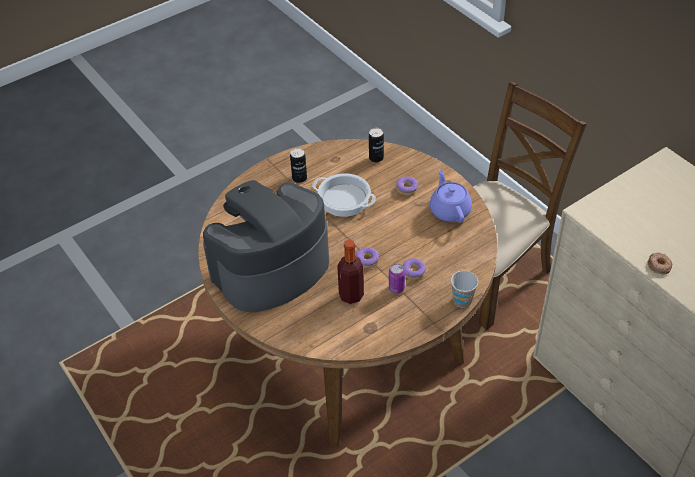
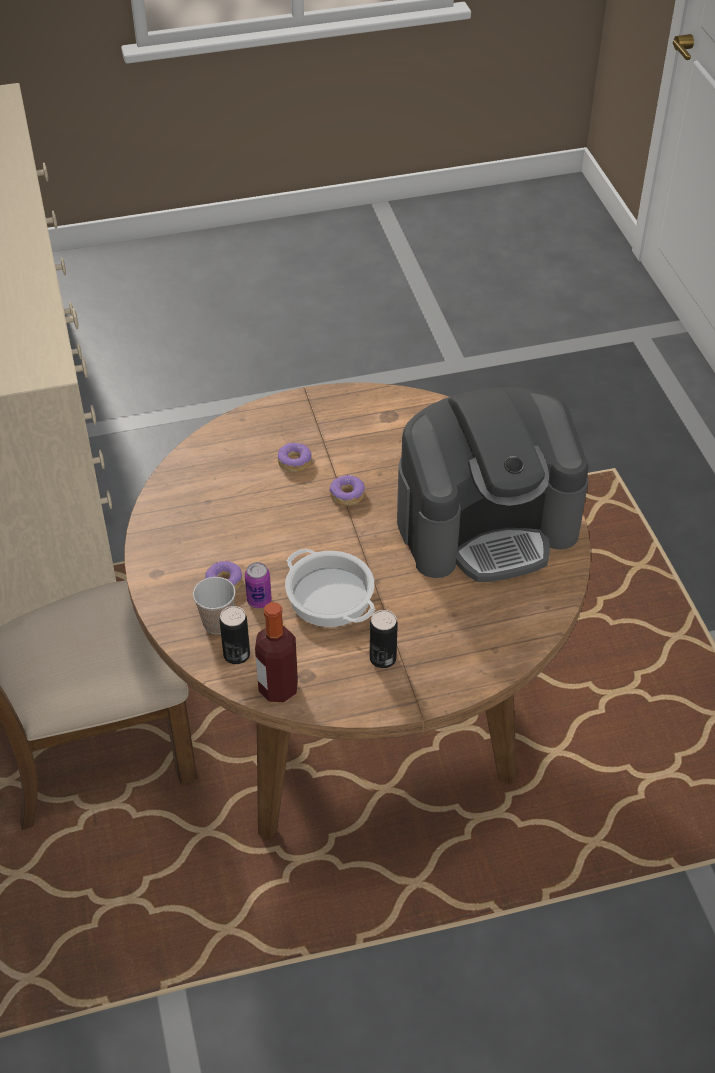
camera: 160 degrees left, 0 degrees up
(351, 295) = (392, 458): bottle -> bottle (278, 688)
(396, 288) = (329, 449): can -> can (259, 600)
(449, 210) = (185, 529): purple teapot -> none
(462, 301) = (257, 412): cup -> cup (217, 623)
(659, 265) = (34, 293): donut -> none

